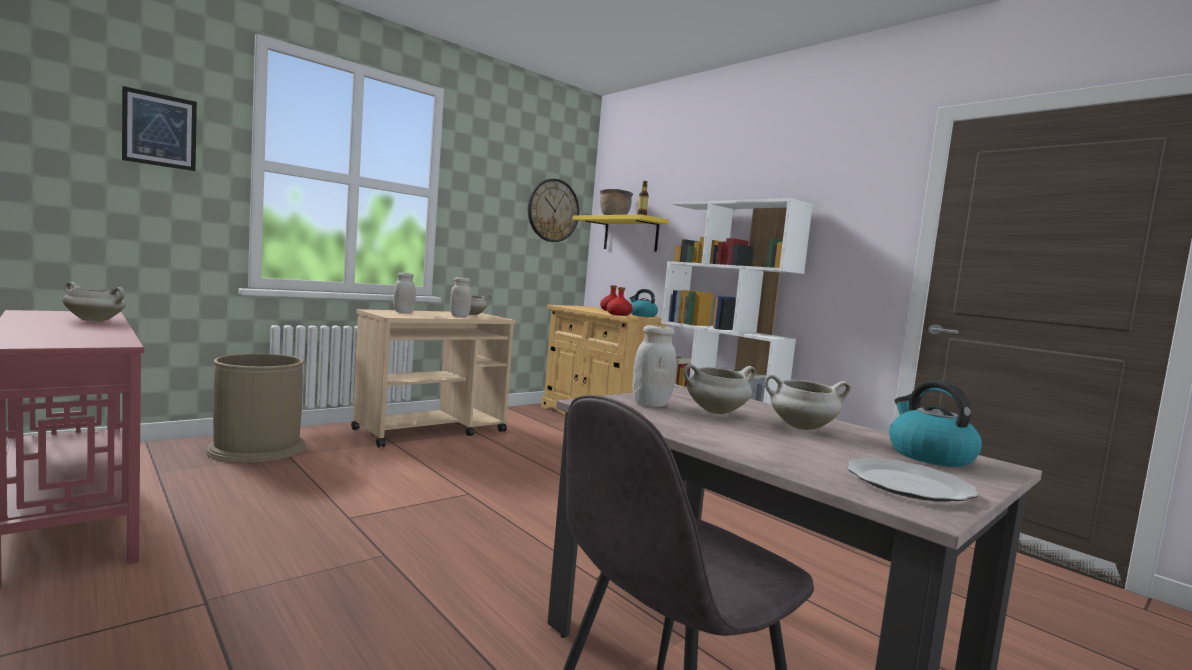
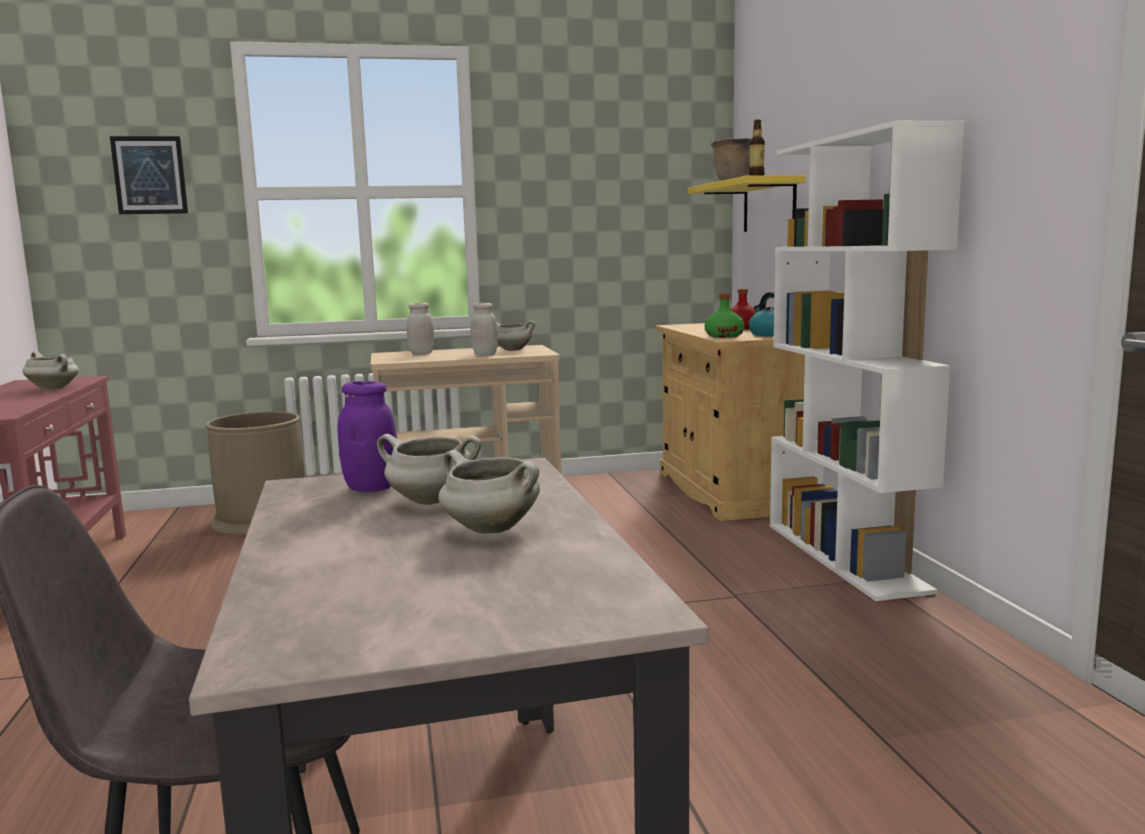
camera: 30 degrees right, 5 degrees up
(553, 210) = (660, 184): wall clock -> none
(618, 314) = (724, 336): red bottle -> green bottle
(651, 404) = (371, 488): white jar -> purple jar
(910, 485) = (362, 625): plate -> none
(929, 455) = (559, 585): kettle -> none

